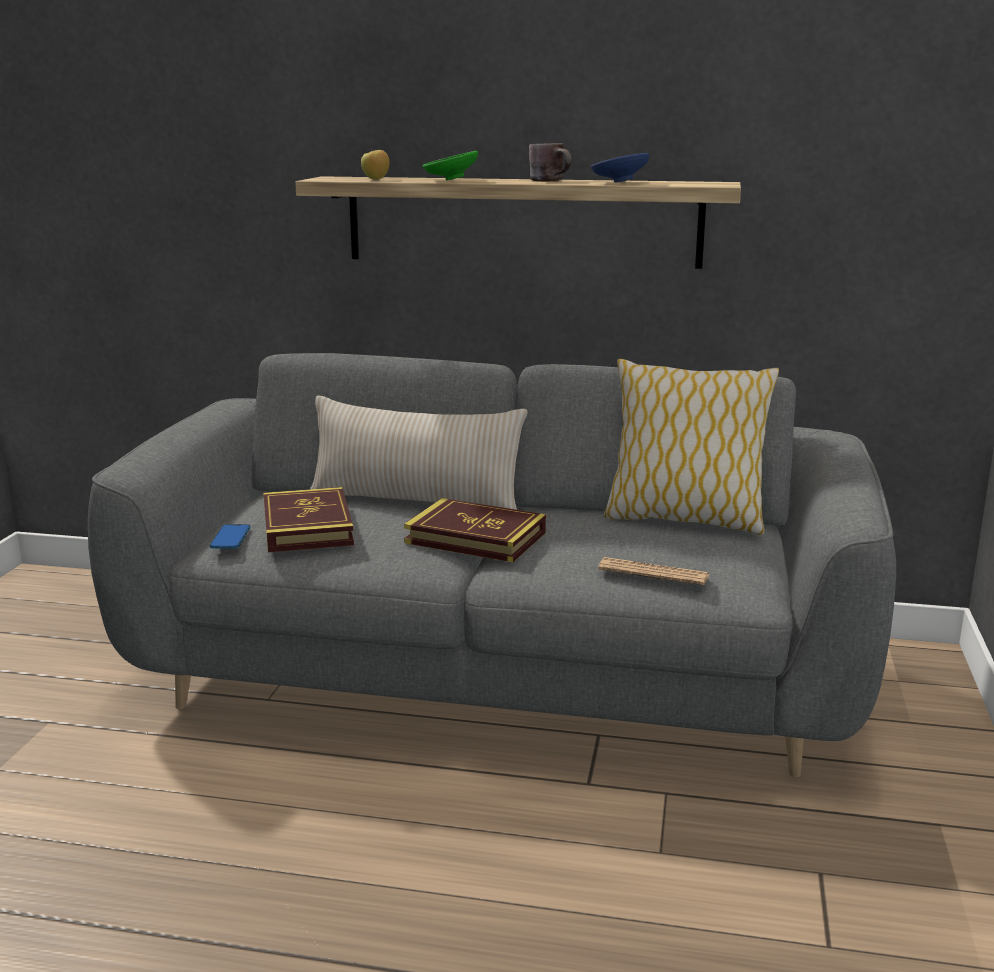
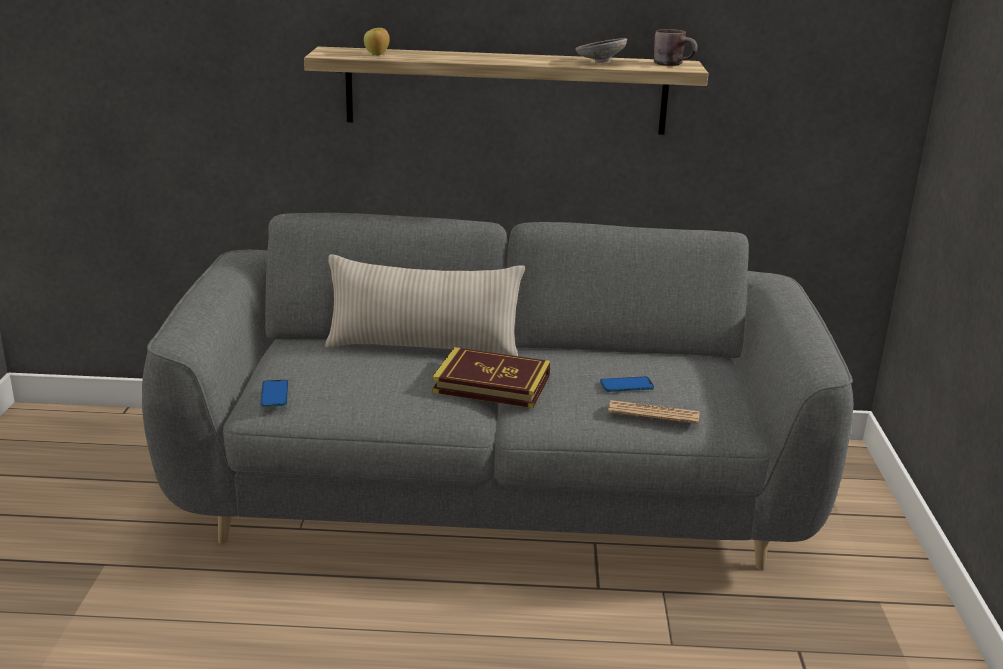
camera: 10 degrees left, 5 degrees up
(307, 527) = (340, 380): book -> none
(449, 180) = (446, 57): green bowl -> none
(552, 180) = (538, 58): brown mug -> brown mug (674, 64)
(618, 182) = (599, 63): blue bowl -> grey bowl
(631, 544) = (626, 385): none -> phone
(684, 519) = (659, 357): pillow -> none

